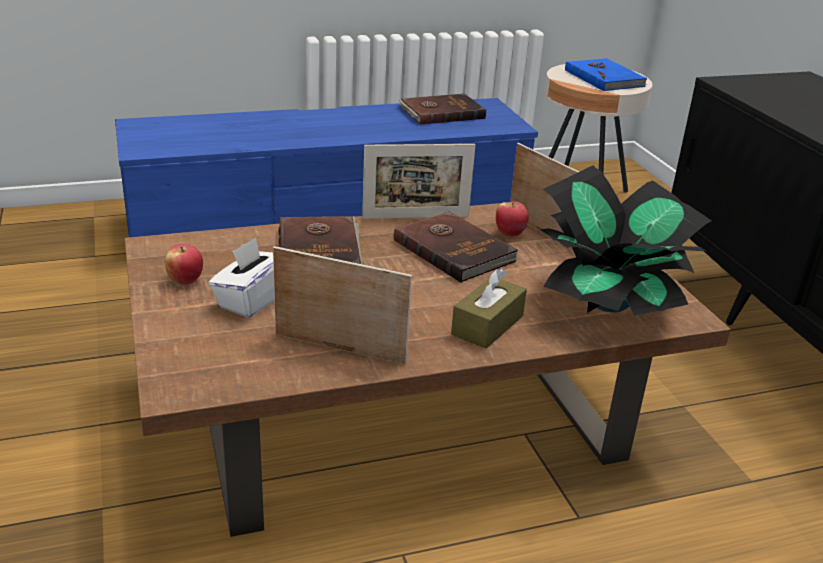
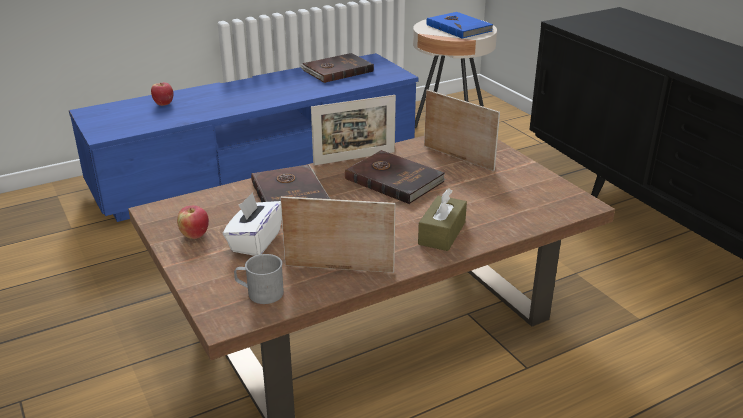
camera: 10 degrees left, 0 degrees up
(230, 363) = (260, 293): none -> grey mug
(510, 234) = (431, 161): apple -> apple (164, 104)
(611, 303) = (524, 202): potted plant -> none

